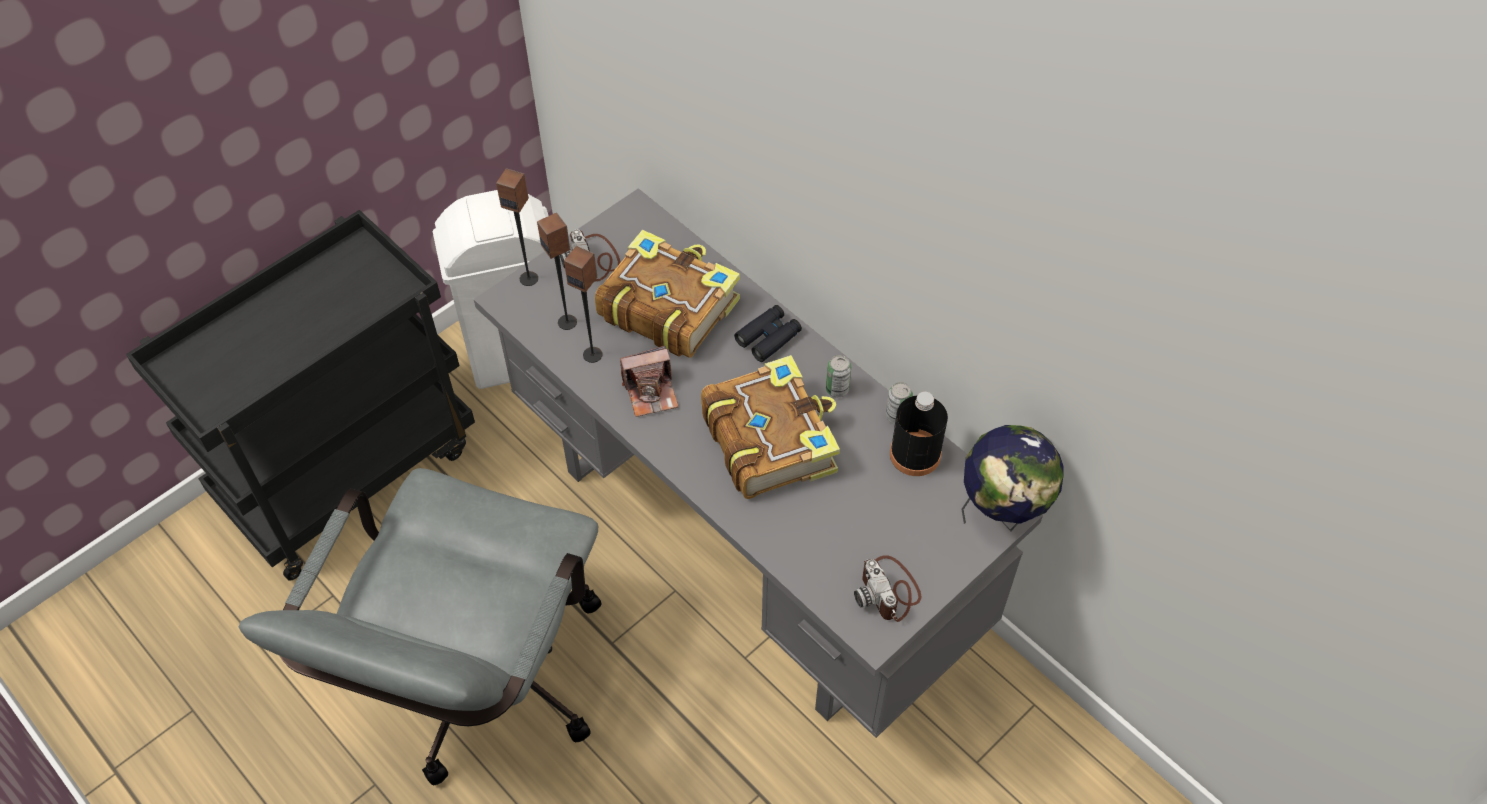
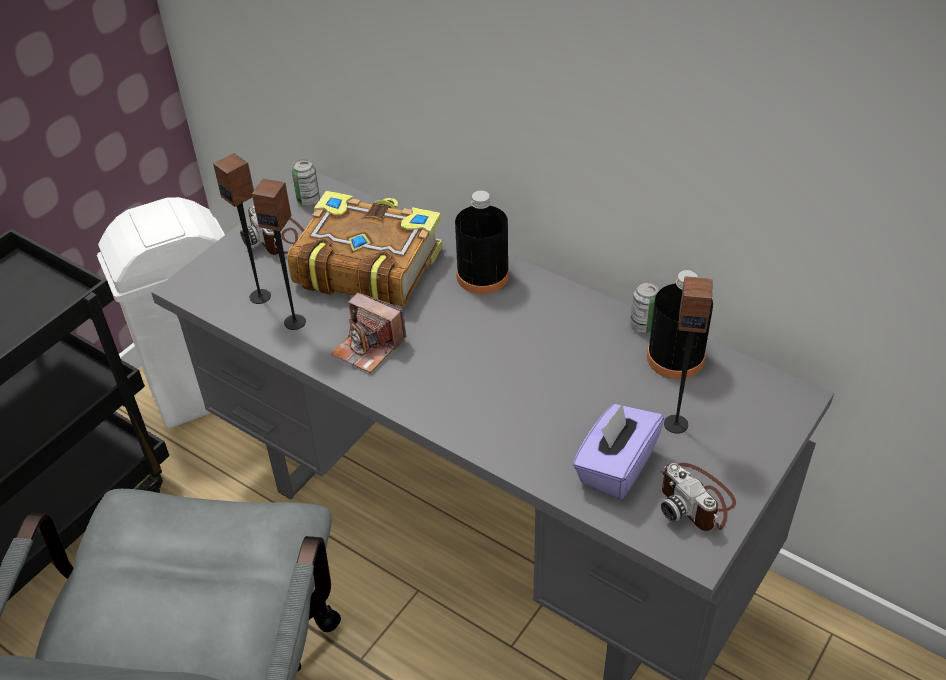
camera: 10 degrees left, 10 degrees down
(529, 278) = (210, 263): speaker -> speaker (676, 424)
(651, 392) = (368, 347): camera -> camera turned 60 degrees clockwise
(768, 337) = (482, 276): black binoculars -> black bottle
(770, 439) = (512, 370): book -> none
(831, 548) = (615, 467): none -> purple tissue box
(837, 389) = (570, 311): can -> can (308, 200)
(1002, 513) = (790, 398): globe -> none

